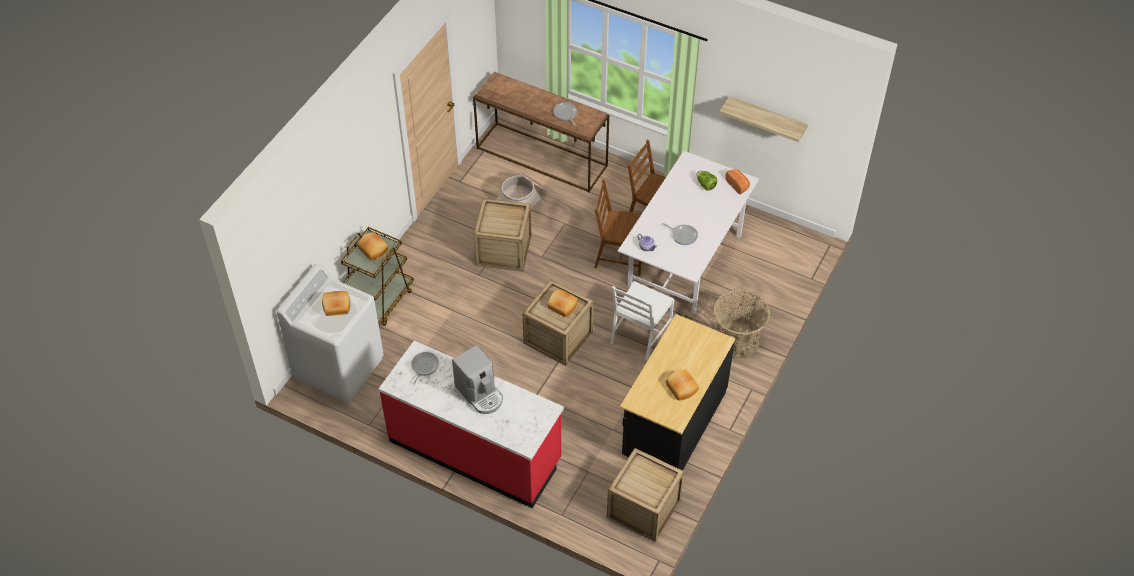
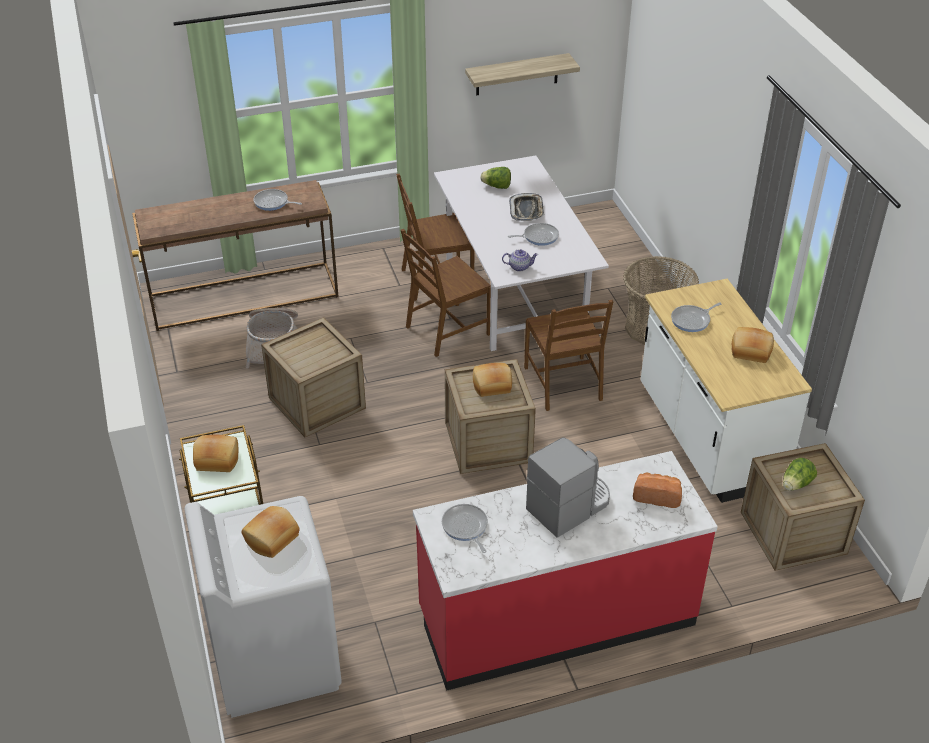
camera: 45 degrees left, 10 degrees down
(480, 394) = (570, 506): coffee machine -> coffee machine turned 45 degrees counterclockwise
(637, 478) = (796, 484): none -> lettuce
(640, 335) = (564, 384): white chair -> brown chair
(673, 425) = (707, 438): black counter -> white counter
(677, 347) = (692, 320): none -> frying pan
(700, 213) = (527, 210): none -> tray
(738, 185) = (526, 170): bread -> bread (657, 496)

